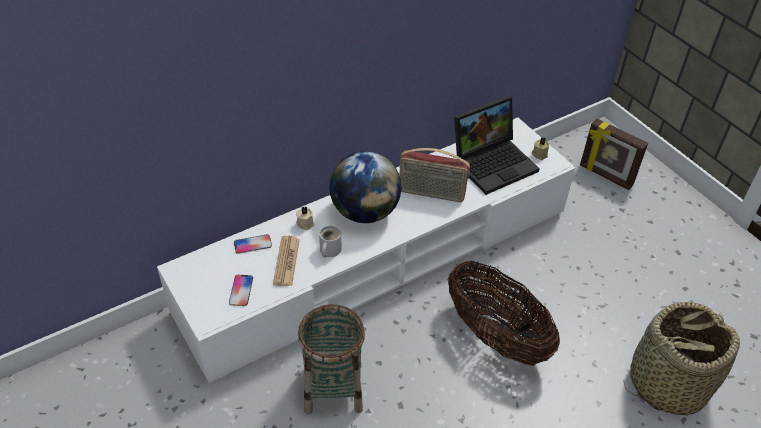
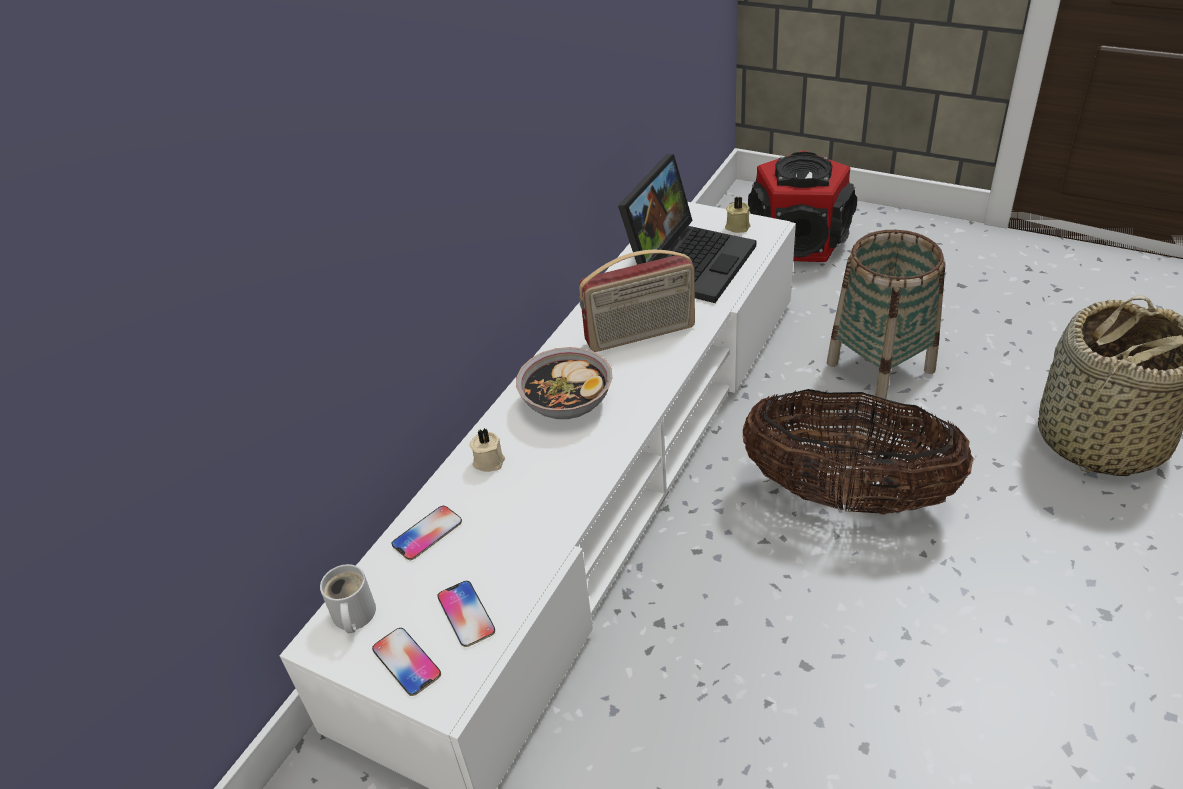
camera: 25 degrees left, 5 degrees down
(202, 297) = (406, 662): none -> phone
(286, 261) = (505, 530): newspaper -> none
(329, 250) = (559, 481): white mug -> white mug (352, 616)
(333, 388) = (687, 700): basket -> basket (880, 367)
(365, 212) = (567, 402): globe -> bowl
(605, 176) = (799, 241): picture frame -> speaker

